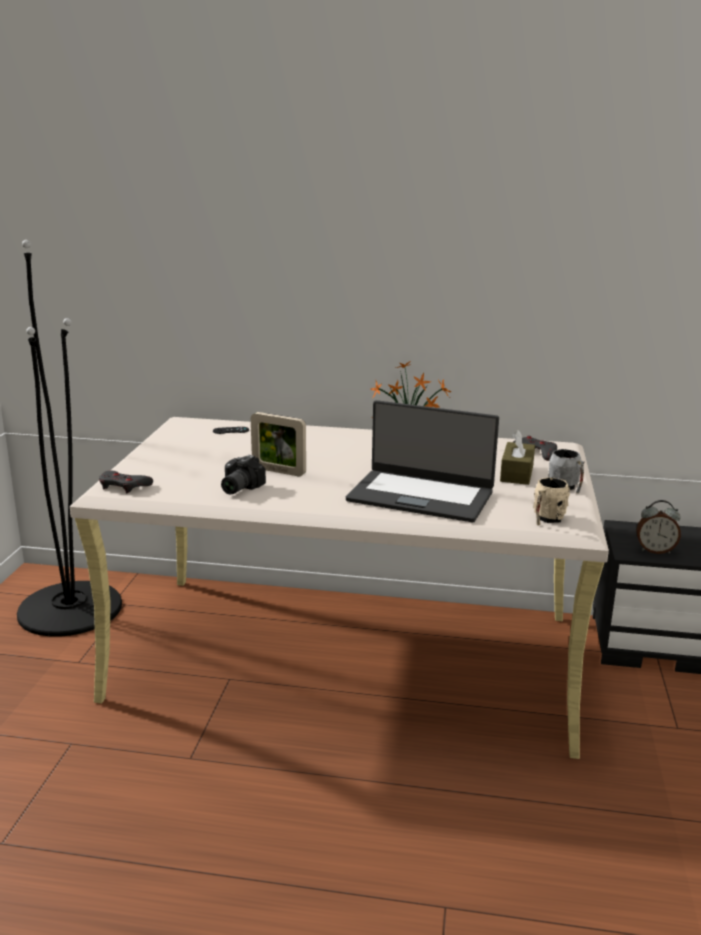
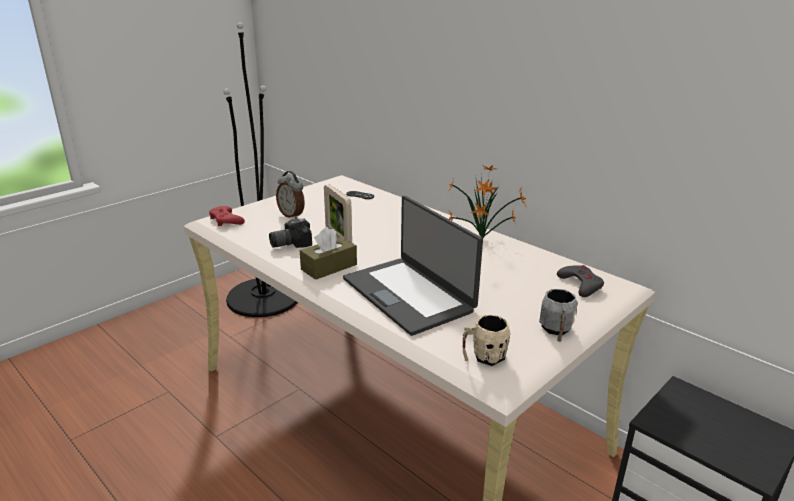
camera: 35 degrees right, 5 degrees up
(124, 486) = (226, 220): grey game controller -> red game controller
(516, 473) = (529, 300): brown tissue box -> brown tissue box (329, 267)
(655, 550) = (689, 431): alarm clock -> alarm clock (292, 215)

